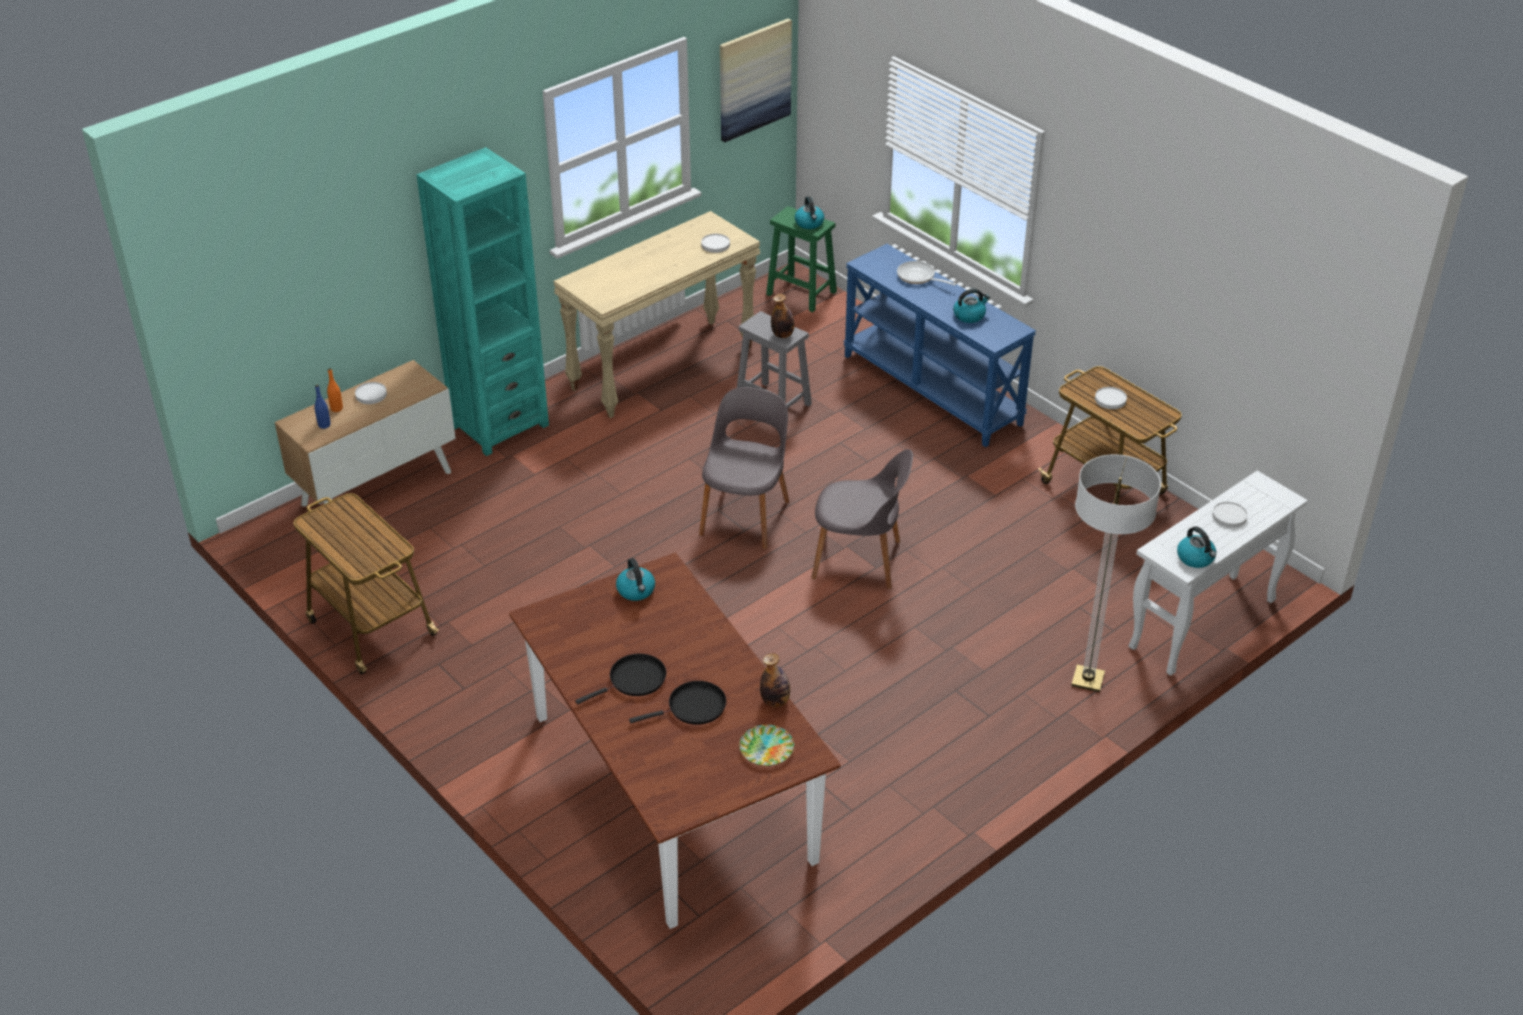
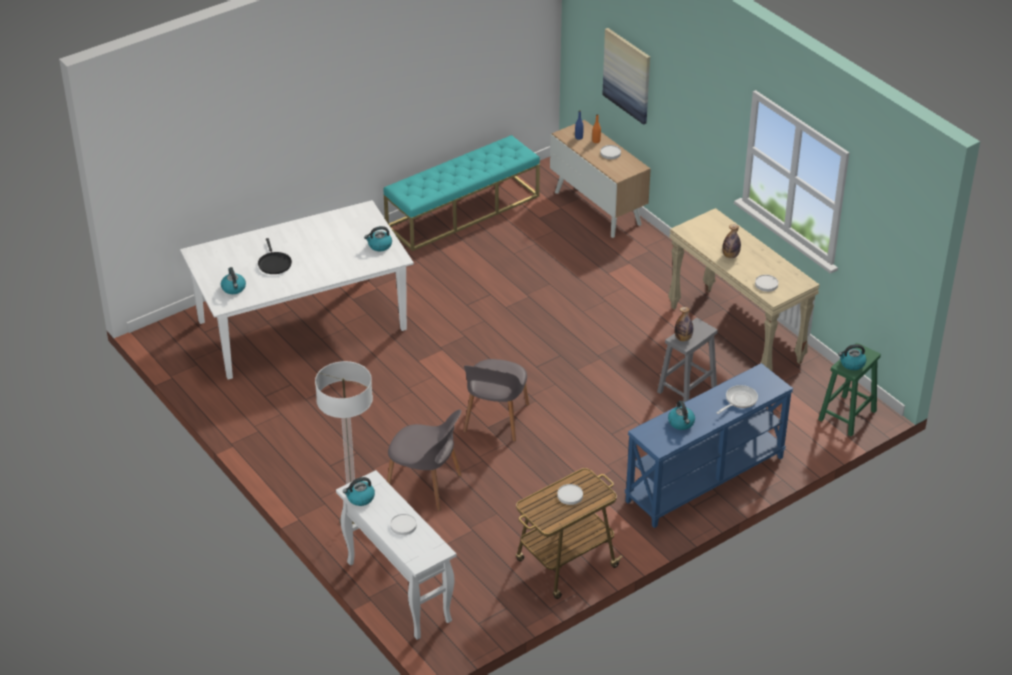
camera: 95 degrees right, 0 degrees up
(370, 626) = (463, 211): cart -> turquoise bench
(499, 425) = (664, 257): turquoise bookcase -> none
(634, 680) = (302, 243): black frying pan -> none
(673, 787) = (302, 326): brown dining table -> white dining table
(745, 516) = (551, 368): grey chair -> grey chair (425, 486)
(754, 79) = (891, 238): picture -> picture (627, 75)
(766, 748) = (234, 288): plate -> kettle
(775, 701) = (270, 294): bottle -> bottle (730, 256)

